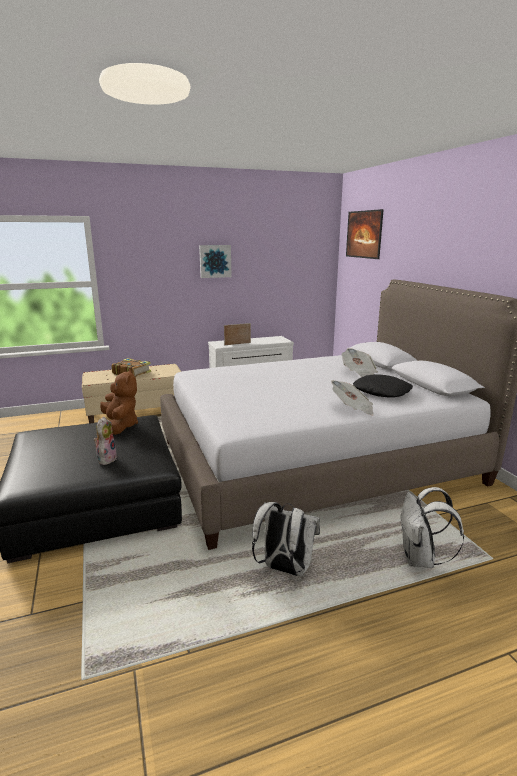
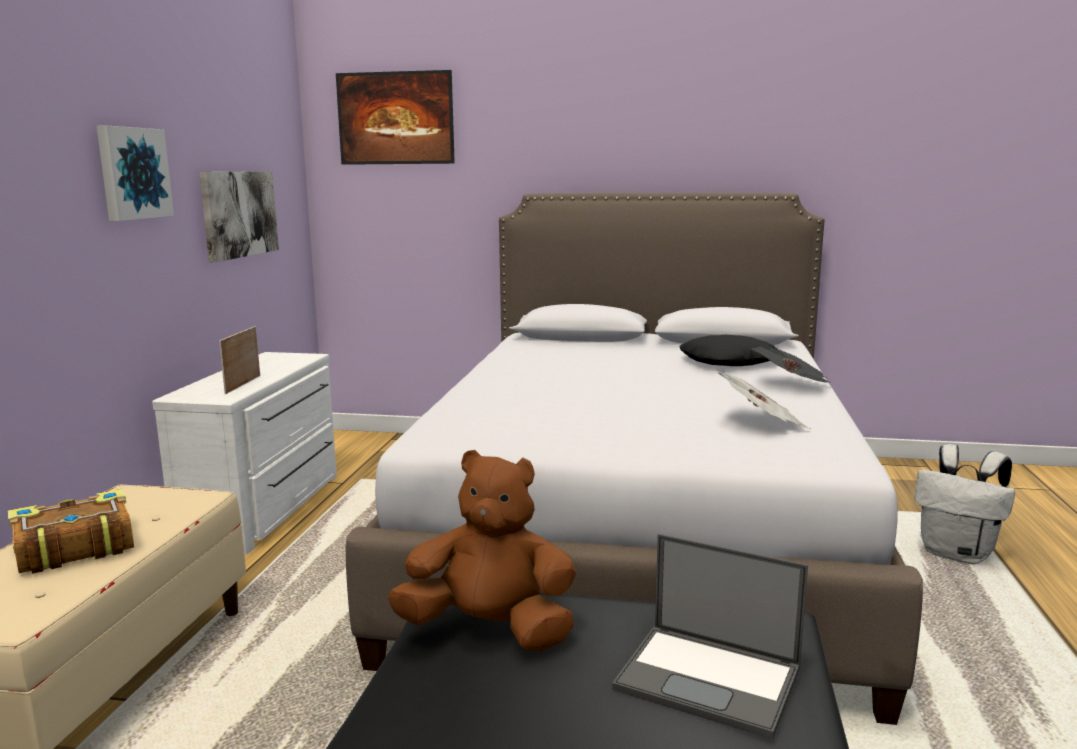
camera: 60 degrees left, 5 degrees down
(106, 459) = (710, 679): plush toy -> laptop
(278, 277) = (239, 214): none -> picture
(284, 569) = (968, 660): white backpack -> none
(358, 372) = (619, 353): newspaper -> newspaper (761, 424)

